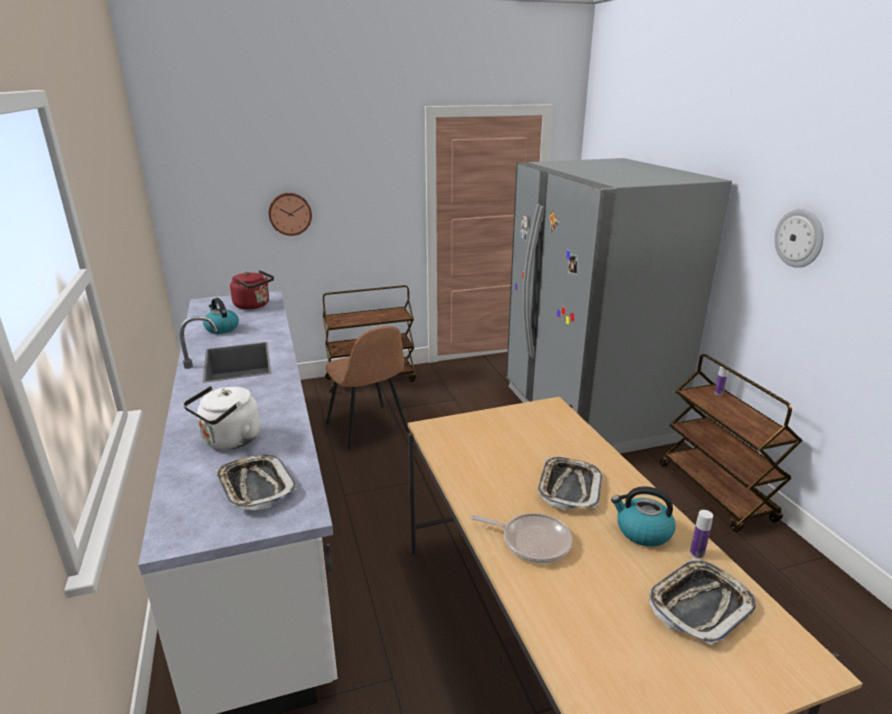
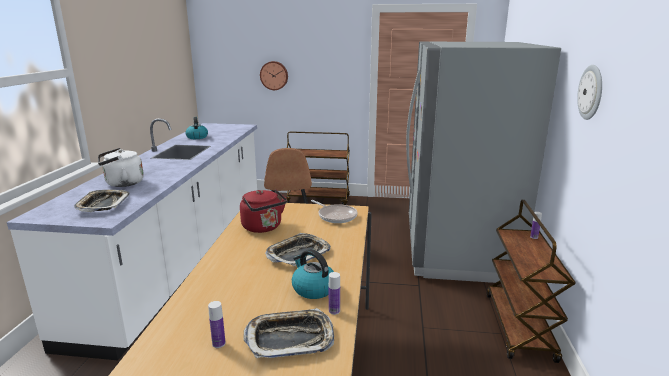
camera: 25 degrees right, 5 degrees down
(254, 305) = (230, 129): red kettle -> red kettle (263, 227)
(532, 541) = (232, 274): frying pan -> frying pan (336, 216)
(640, 642) = (218, 343): none -> bottle

